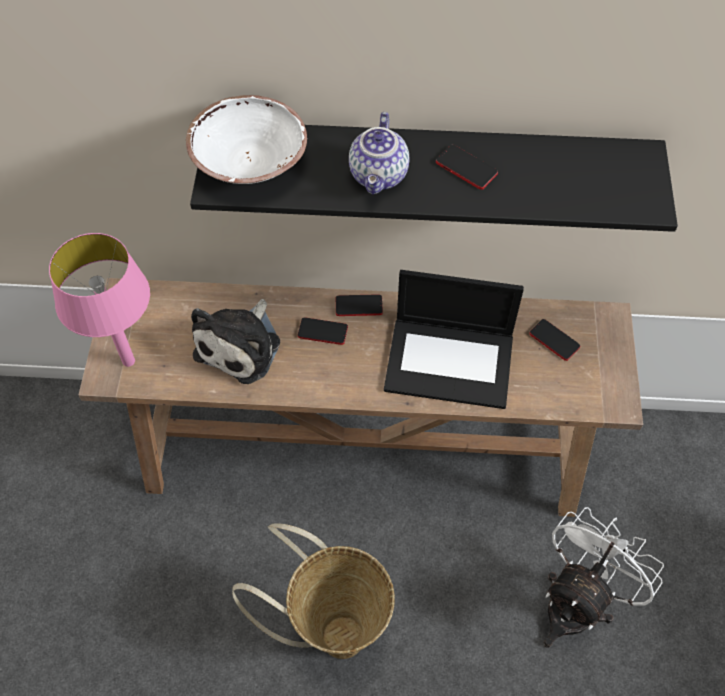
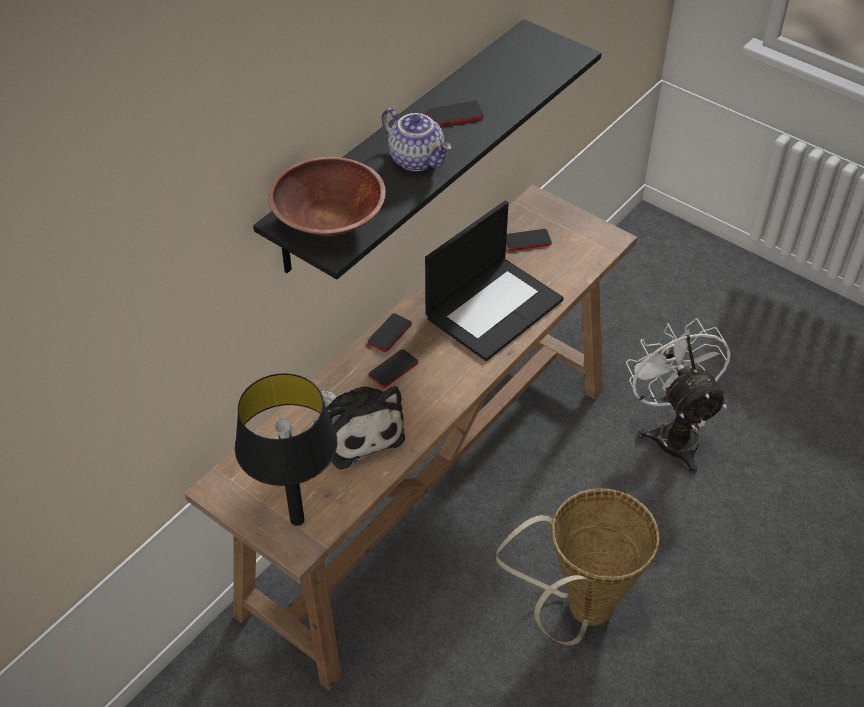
camera: 55 degrees left, 10 degrees down
(129, 361) = (298, 519): pink table lamp -> black table lamp
(249, 163) = (329, 221): white bowl -> brown bowl

